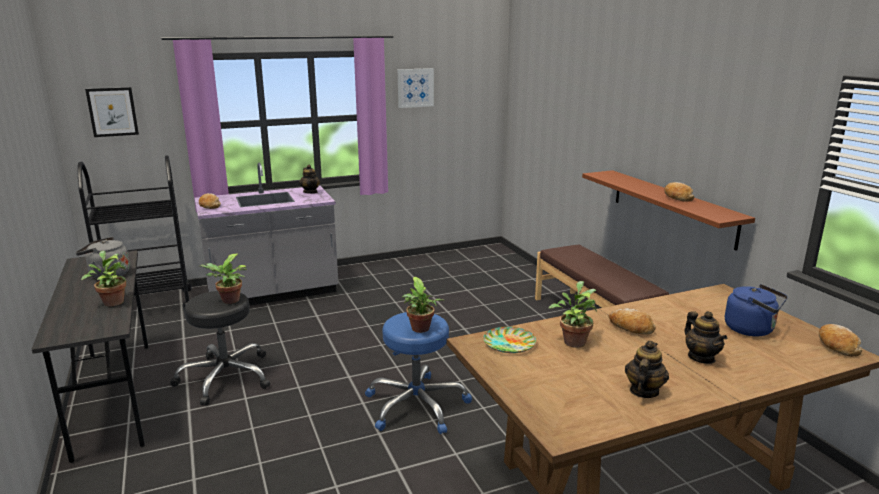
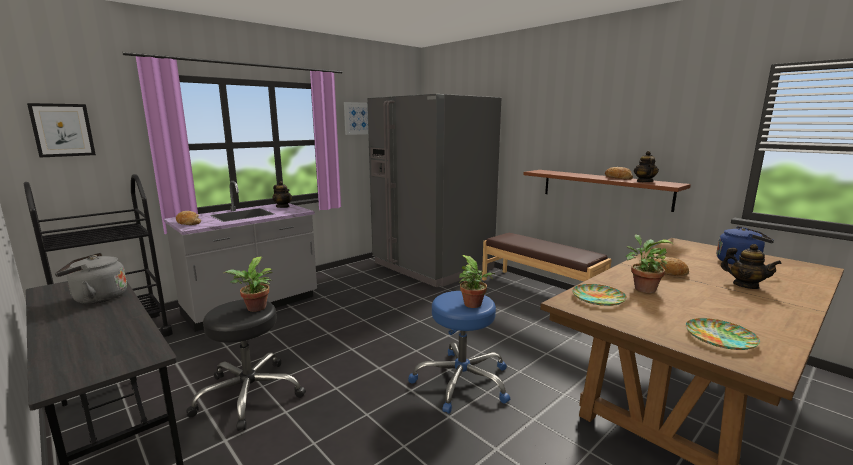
camera: 20 degrees left, 5 degrees down
(112, 302) = (125, 325): potted plant -> none
(490, 273) = (432, 266): none -> grey fridge
(568, 402) = (720, 338): none -> plate
(643, 391) = (755, 317): teapot -> teapot (644, 181)
(837, 346) = (804, 265): bread -> none

